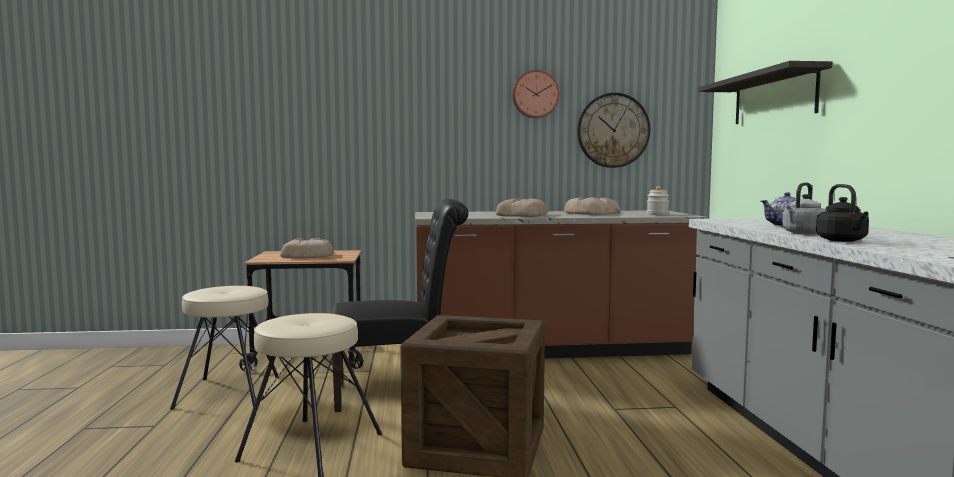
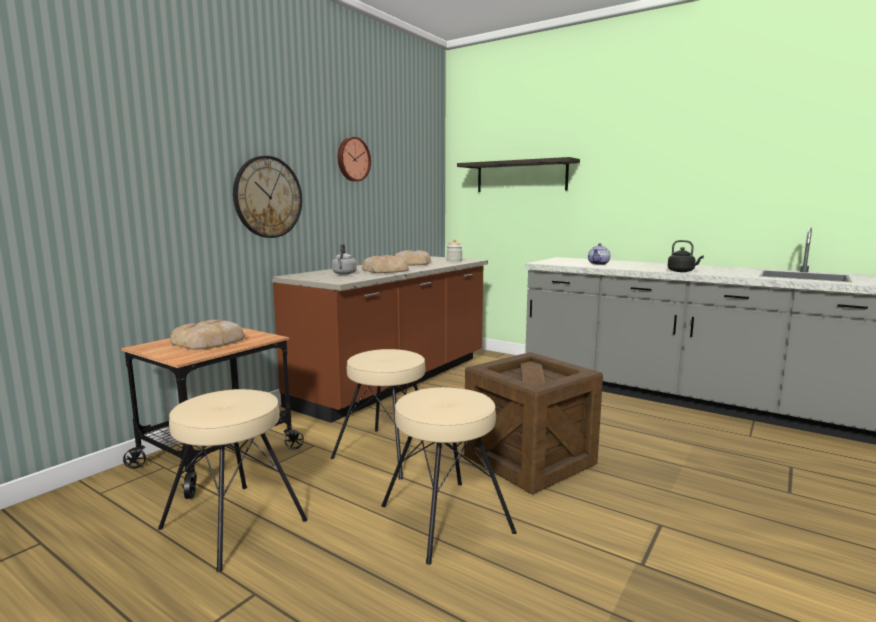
camera: 50 degrees left, 5 degrees up
(398, 393) = (388, 452): black chair -> beige stool
(613, 130) = (399, 193): wall clock -> wall clock (268, 197)
(802, 233) = (641, 268): grey kettle -> grey kettle (344, 274)

